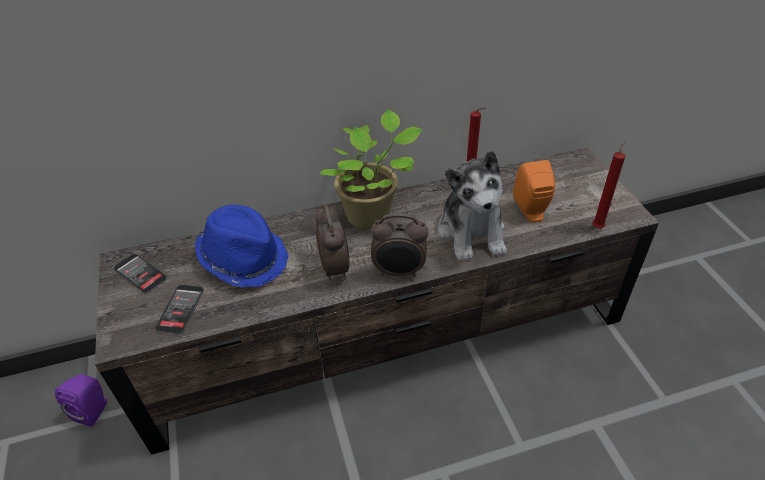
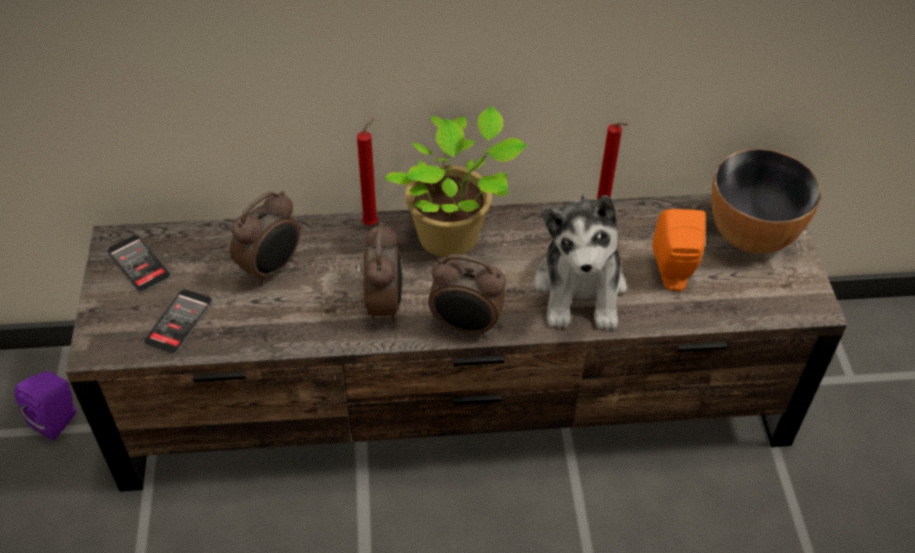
camera: 10 degrees right, 5 degrees up
(244, 258) = (272, 268): blue hat -> alarm clock
(573, 178) = (751, 234): none -> bowl
(598, 226) = (758, 314): red candle -> red candle (372, 223)

